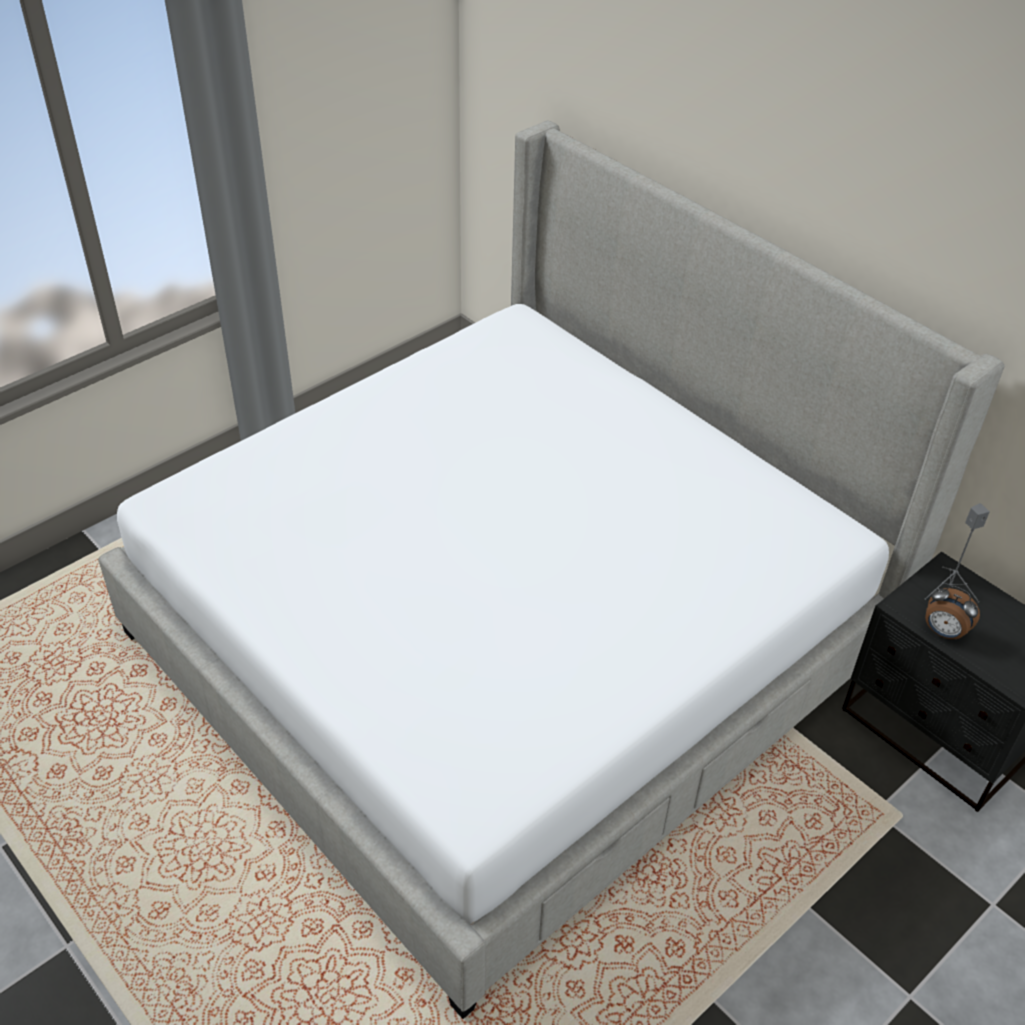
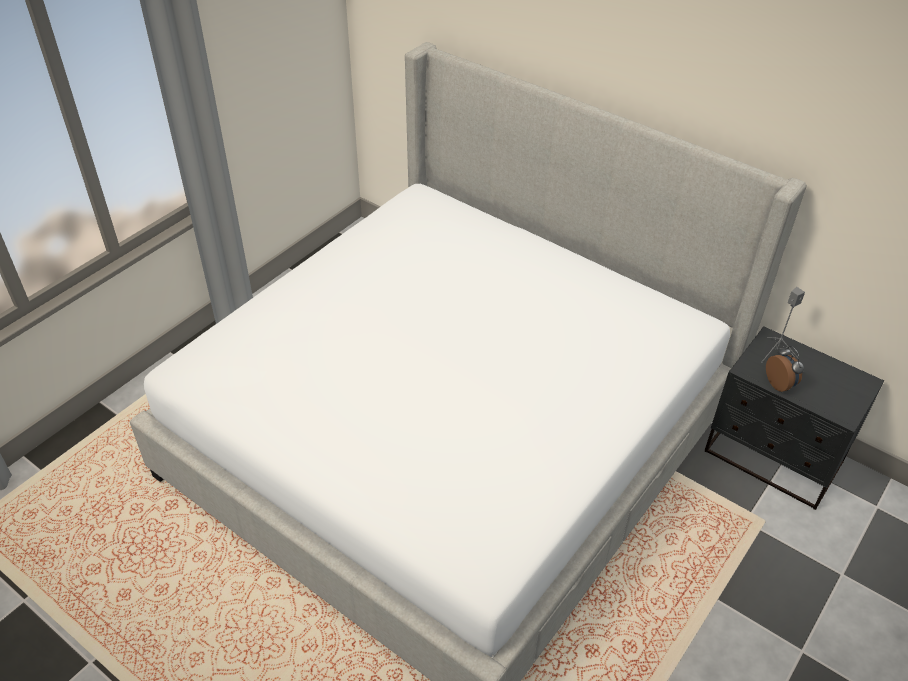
camera: 10 degrees left, 0 degrees up
(943, 632) = (780, 384): alarm clock -> alarm clock turned 135 degrees counterclockwise

